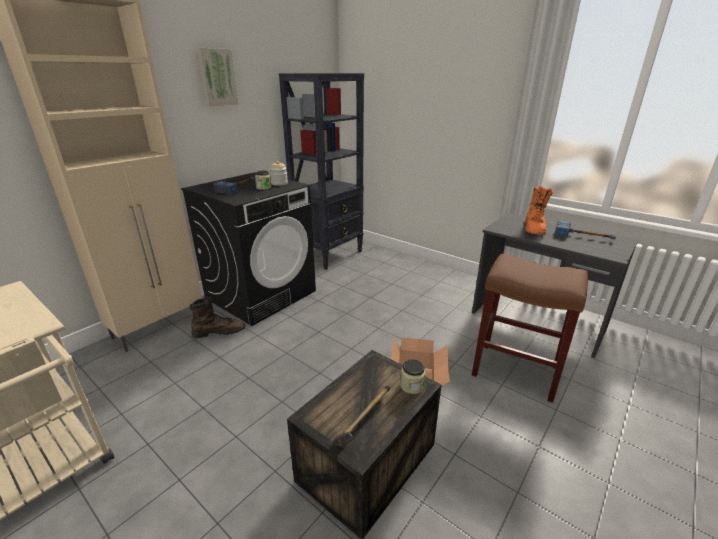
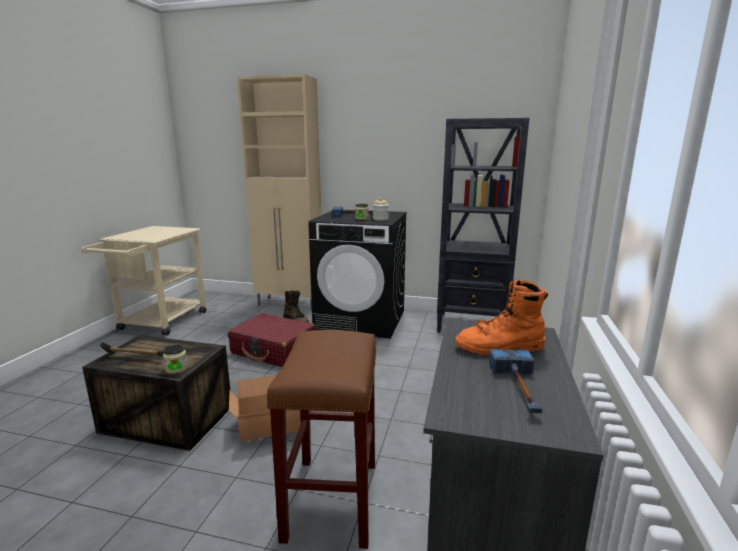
camera: 65 degrees right, 10 degrees down
(217, 77) = (385, 126): picture -> none
(272, 360) = (273, 350): none -> red suitcase

